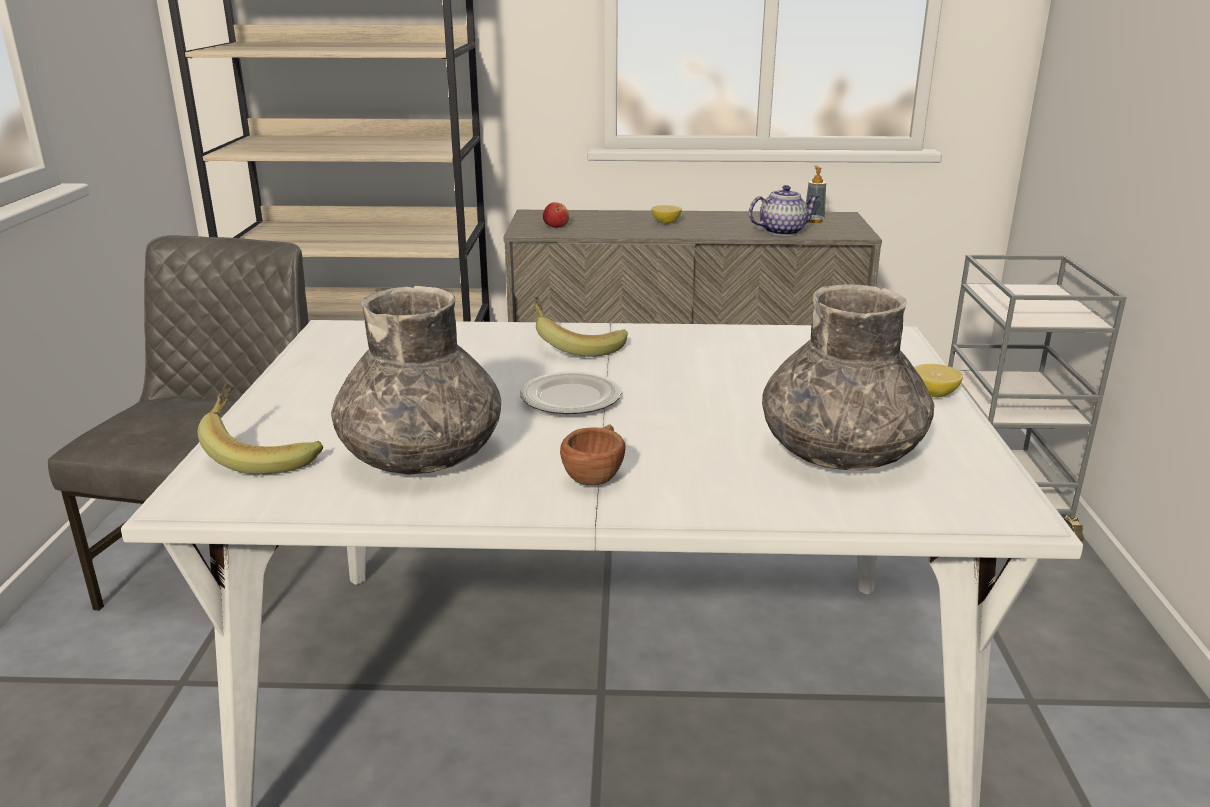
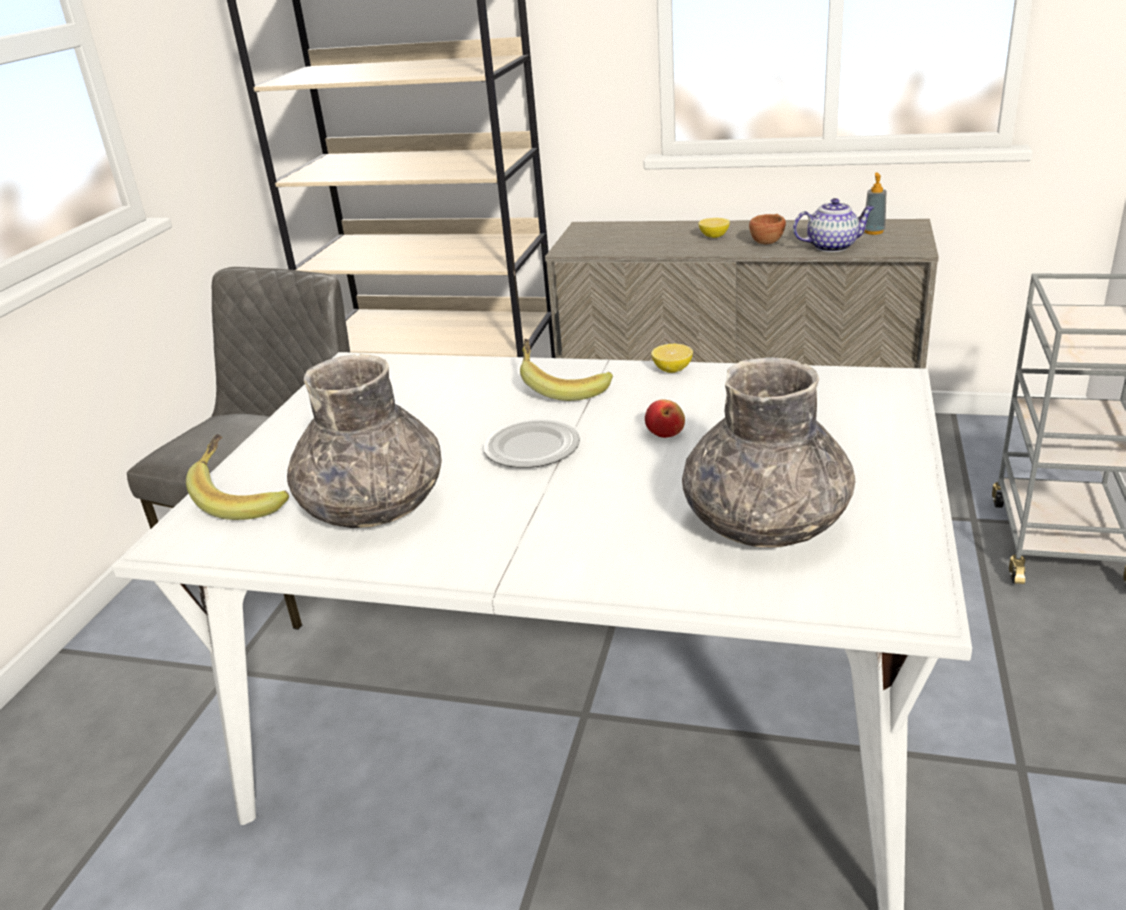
camera: 15 degrees right, 5 degrees up
(556, 226) = (601, 242): apple -> apple (665, 432)
(596, 475) = (519, 536): brown cup -> brown cup (769, 241)
(934, 394) = (901, 456): lemon -> lemon (672, 370)

